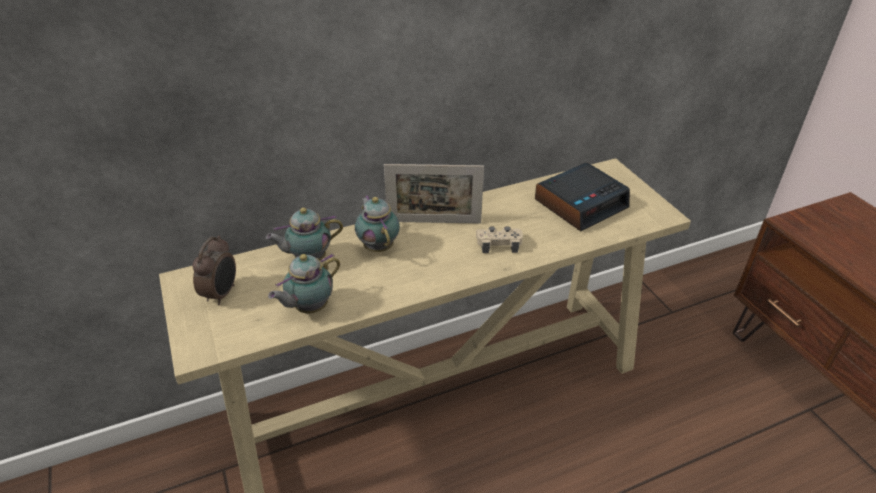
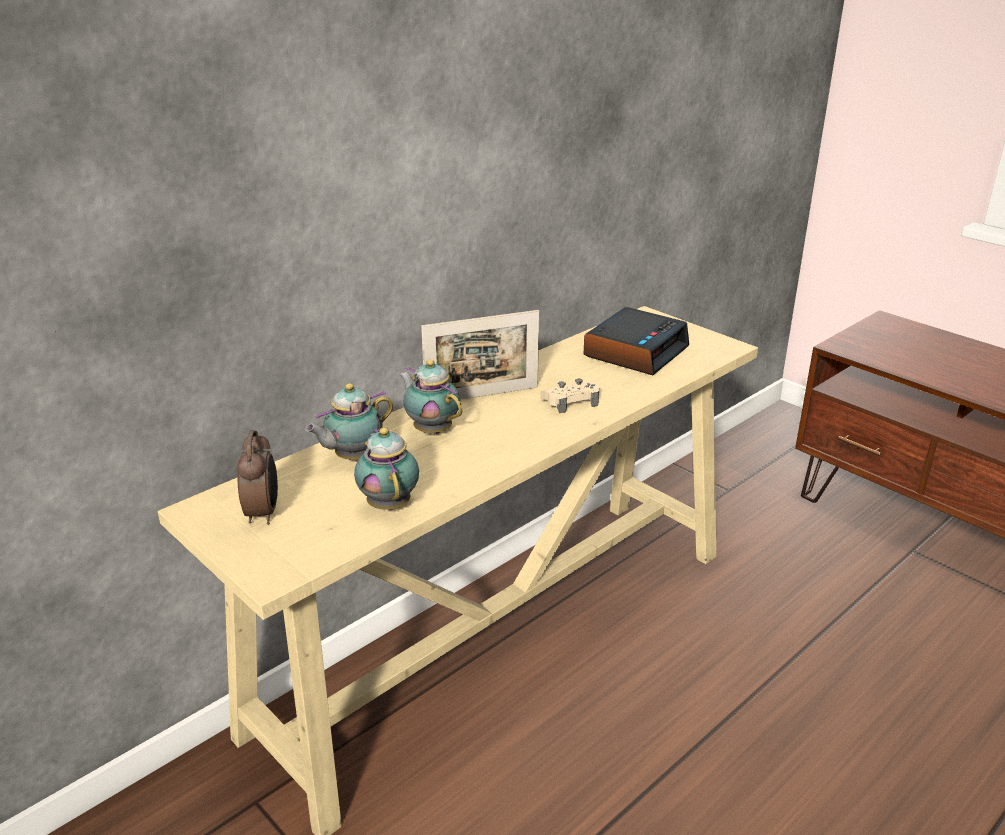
camera: 20 degrees left, 10 degrees down
(309, 308) = (389, 503): teapot -> teapot turned 135 degrees clockwise

